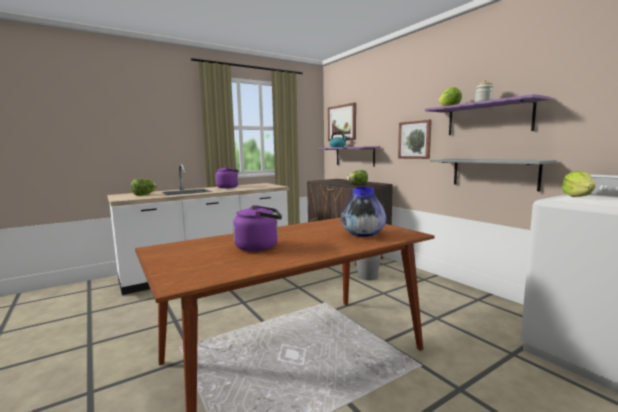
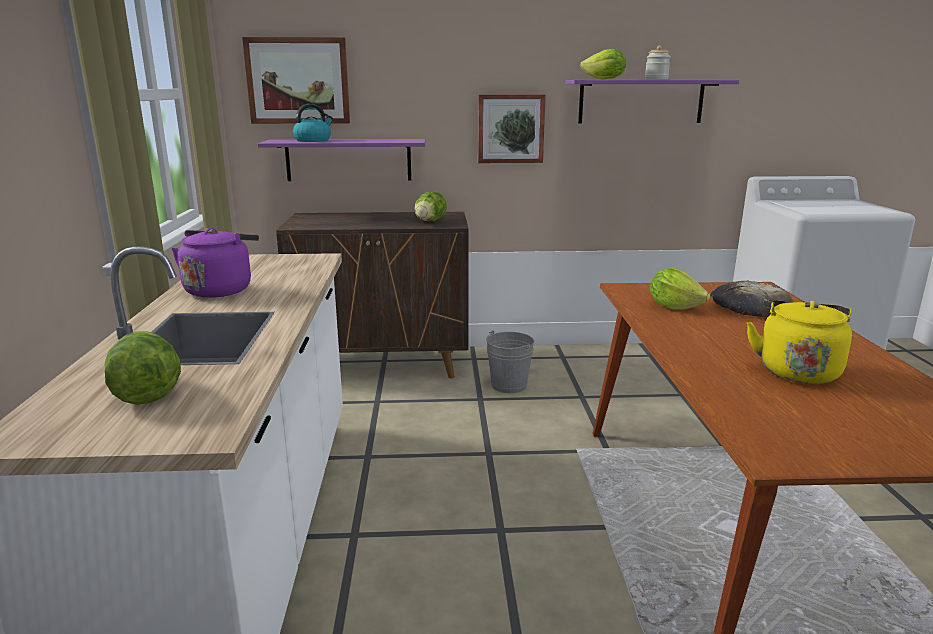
camera: 60 degrees left, 10 degrees up
(259, 246) = (796, 370): purple kettle -> yellow kettle
(363, 235) = (750, 306): vase -> bread
(493, 173) = (647, 180): grey shelf -> none
(578, 196) = (792, 205): lettuce -> lettuce (674, 307)

